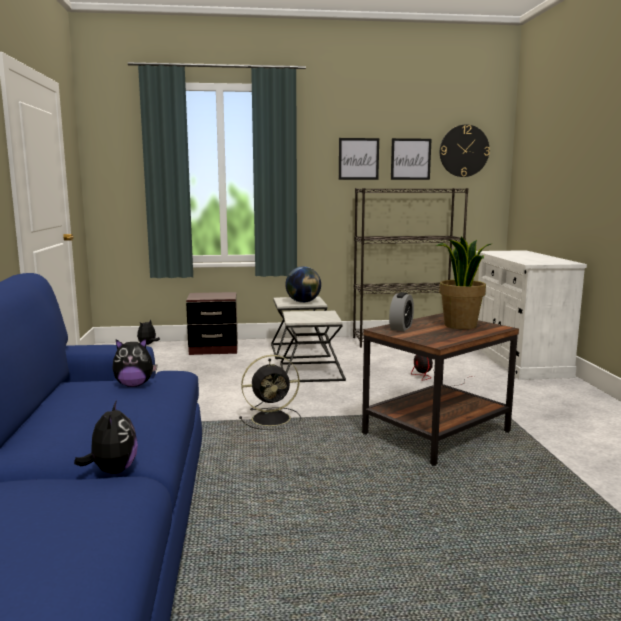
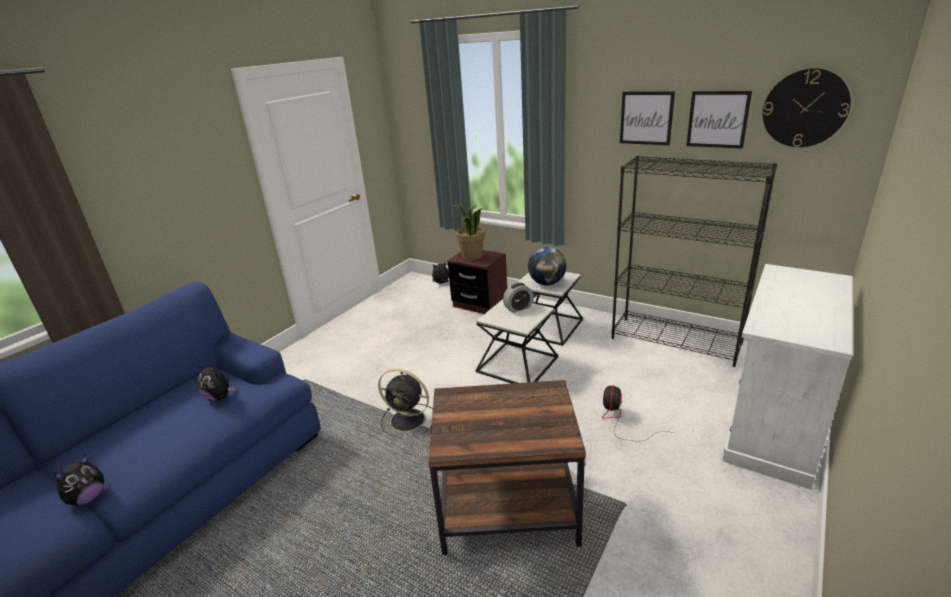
camera: 40 degrees right, 15 degrees up
(401, 328) = (468, 399): alarm clock -> alarm clock (518, 308)
(460, 326) = (531, 418): potted plant -> potted plant (471, 257)

